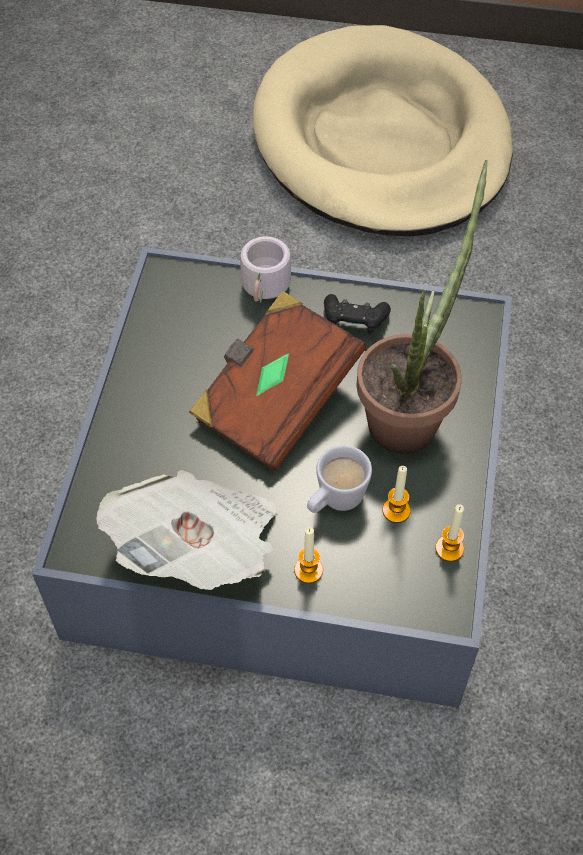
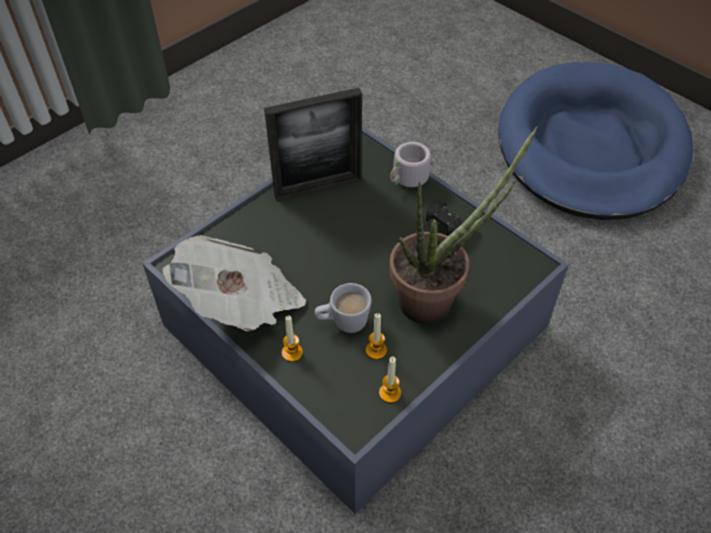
camera: 35 degrees right, 5 degrees down
(167, 355) = (318, 188): none -> picture frame
(275, 399) = (359, 245): brown book -> none
(381, 141) = (590, 146): beige dog bed -> blue dog bed

